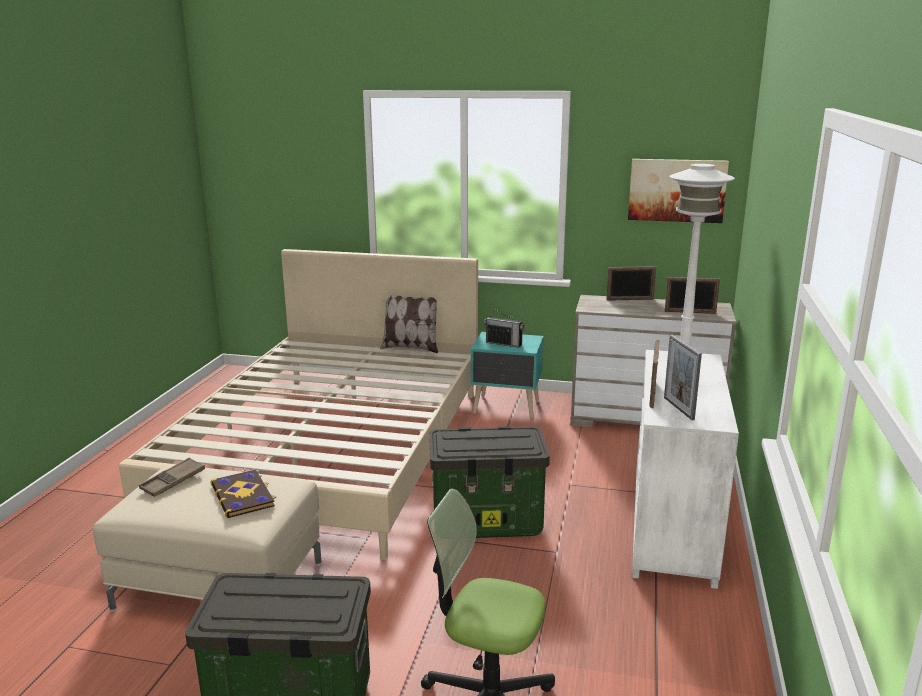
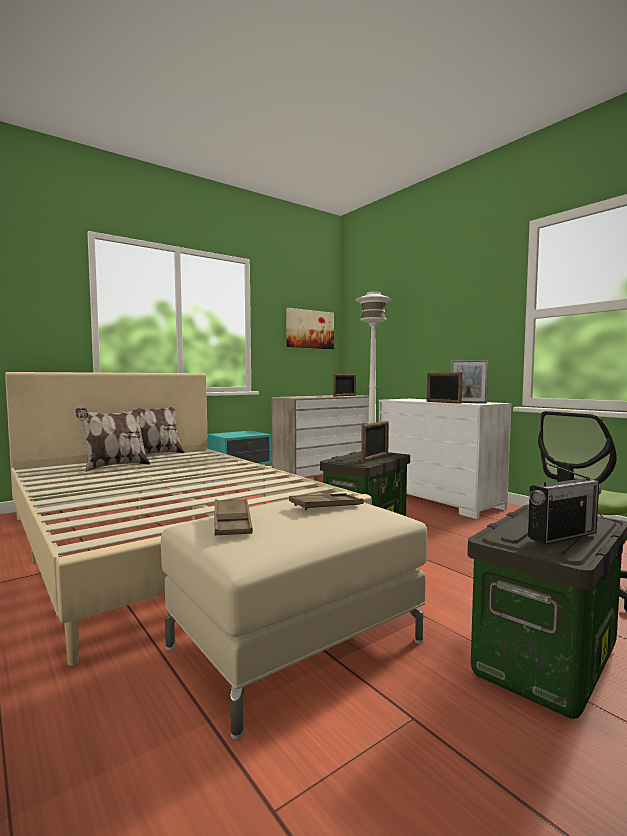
camera: 50 degrees left, 15 degrees down
(243, 495) = (326, 506): book -> brown tray
(343, 359) = (115, 466): none -> pillow
(504, 343) = (239, 434): radio -> radio (562, 535)
(630, 299) = (303, 396): picture frame -> picture frame (375, 458)

